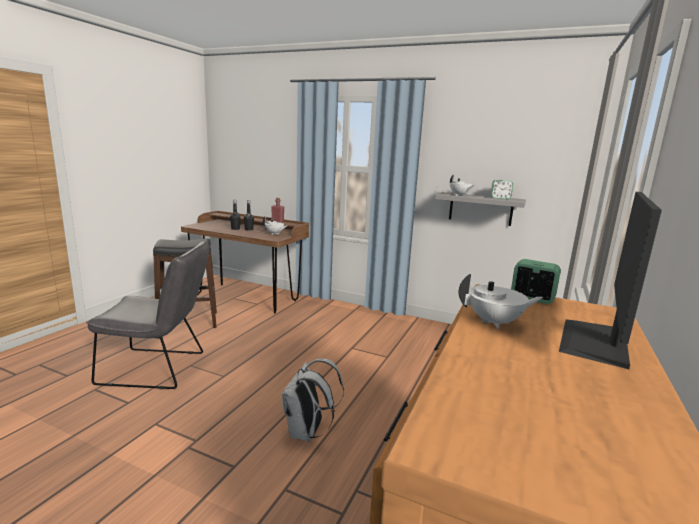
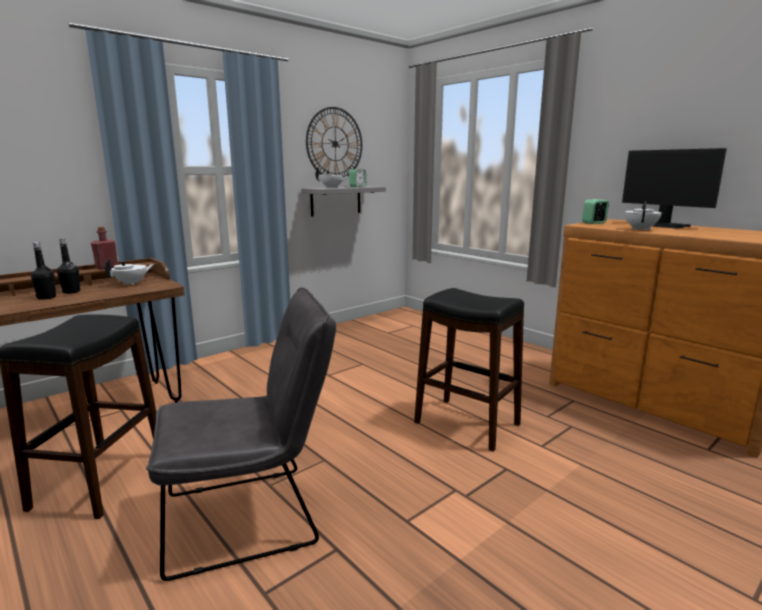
camera: 65 degrees left, 0 degrees up
(159, 368) = (253, 516): grey chair -> grey chair turned 45 degrees clockwise
(307, 432) = (467, 423): white backpack -> black stool
(488, 153) = (335, 144): none -> wall clock

